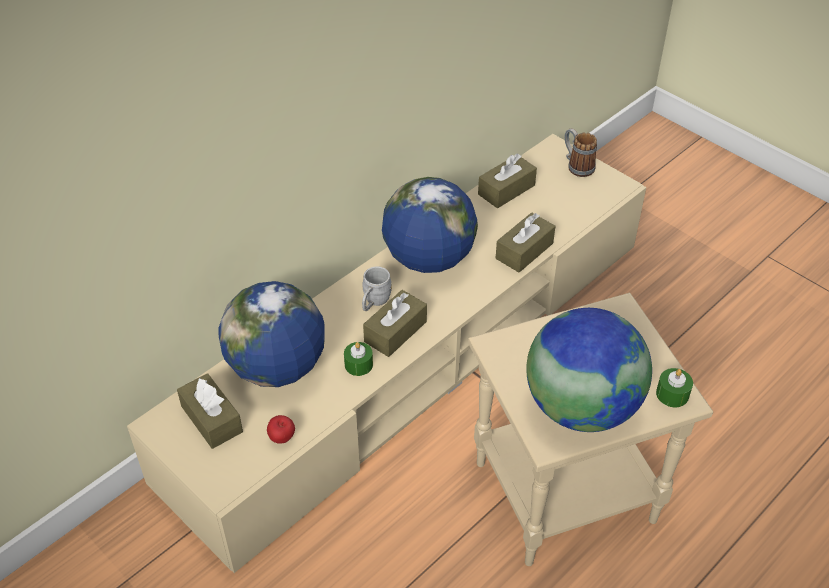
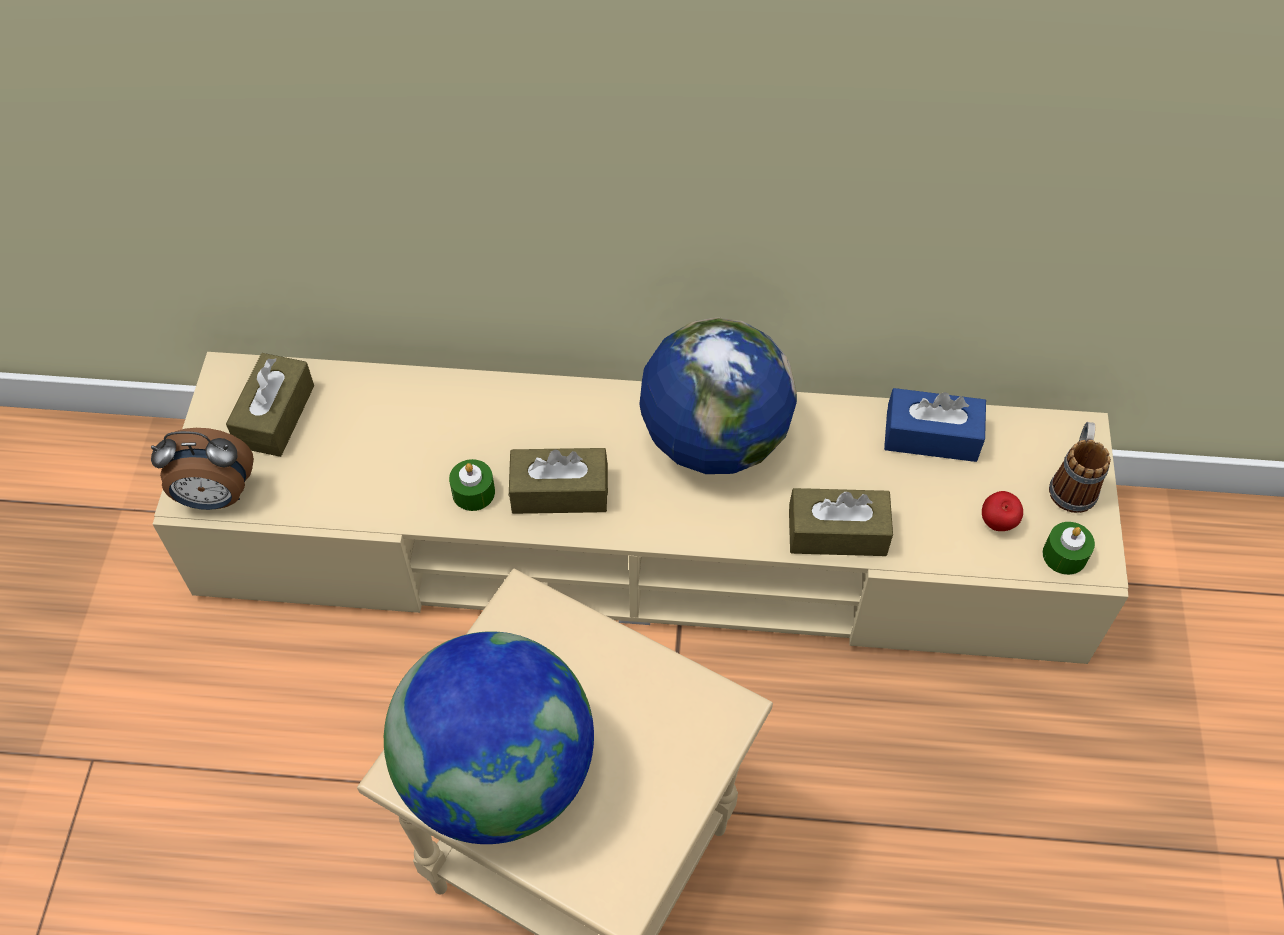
camera: 50 degrees right, 10 degrees up
(236, 477) = (215, 497): none -> alarm clock
(277, 368) = (398, 419): globe -> none
(282, 439) = (301, 499): apple -> apple (997, 524)
(374, 302) = (586, 437): grey mug -> none
(506, 190) = (931, 436): brown tissue box -> blue tissue box
(672, 394) = (617, 875): green candle -> green candle (1064, 555)

